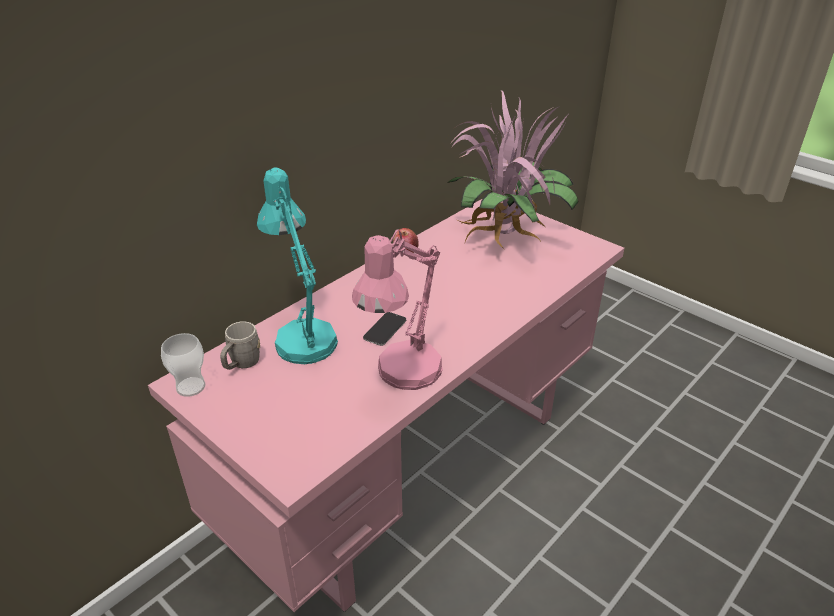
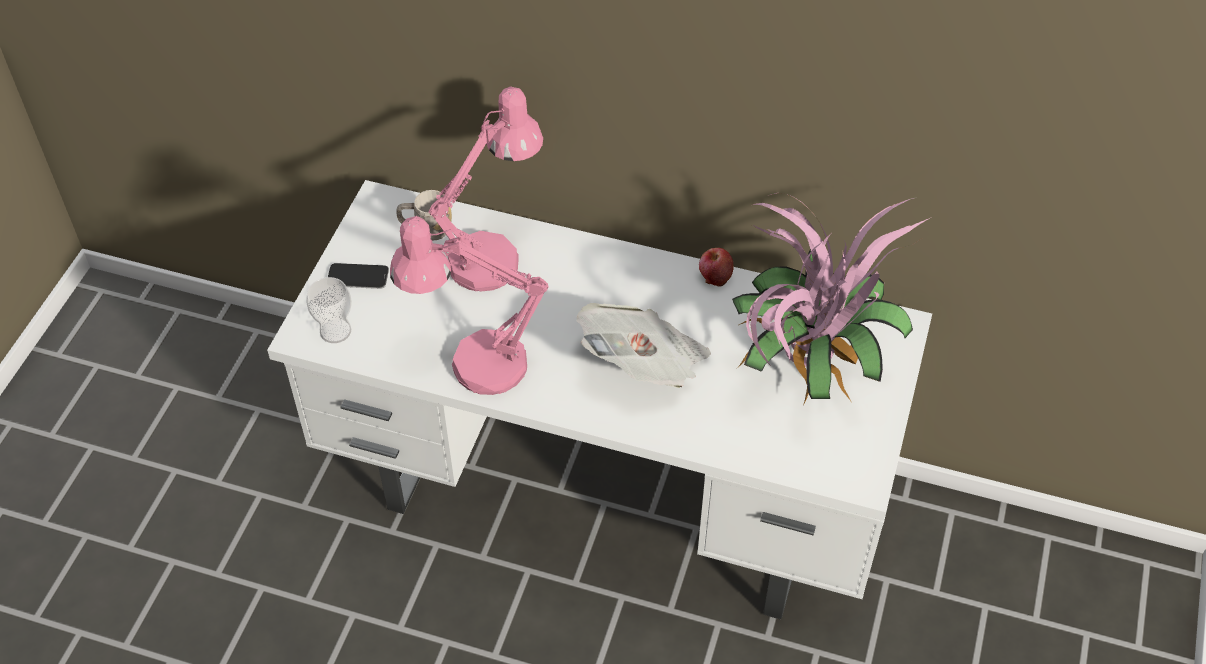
camera: 65 degrees right, 15 degrees up
(191, 387) = (376, 210): cup -> cup (335, 331)
(302, 336) = (494, 255): turquoise table lamp -> pink table lamp
(385, 329) = (543, 319): phone -> phone (358, 277)
(416, 469) = (605, 497): pink desk -> white desk
(460, 298) = (644, 365): none -> newspaper

